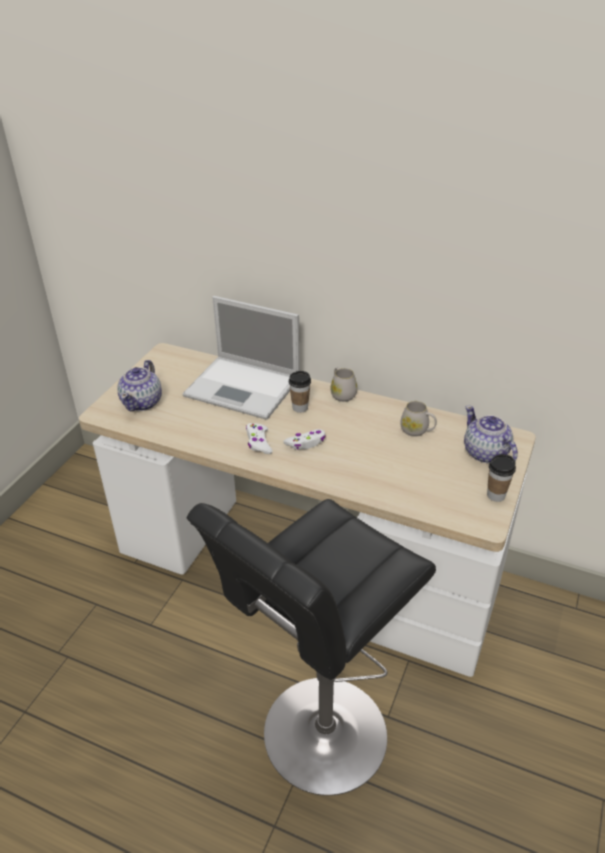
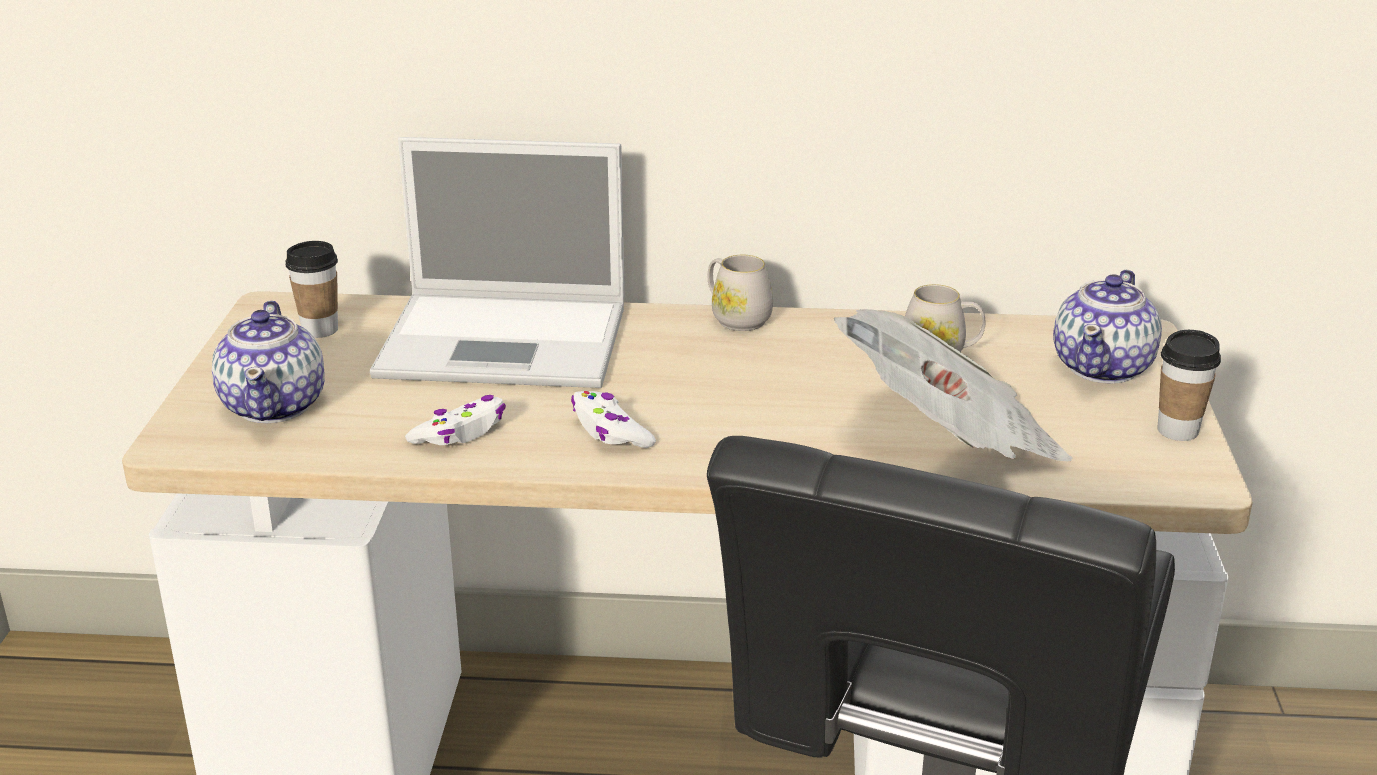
camera: 20 degrees left, 10 degrees down
(300, 408) = (661, 355): cup -> cup (320, 330)
(306, 443) = (719, 414): white game controller -> white game controller (461, 433)
(392, 478) = (950, 442): none -> newspaper
(485, 453) = (1103, 367): teapot -> teapot turned 105 degrees counterclockwise

